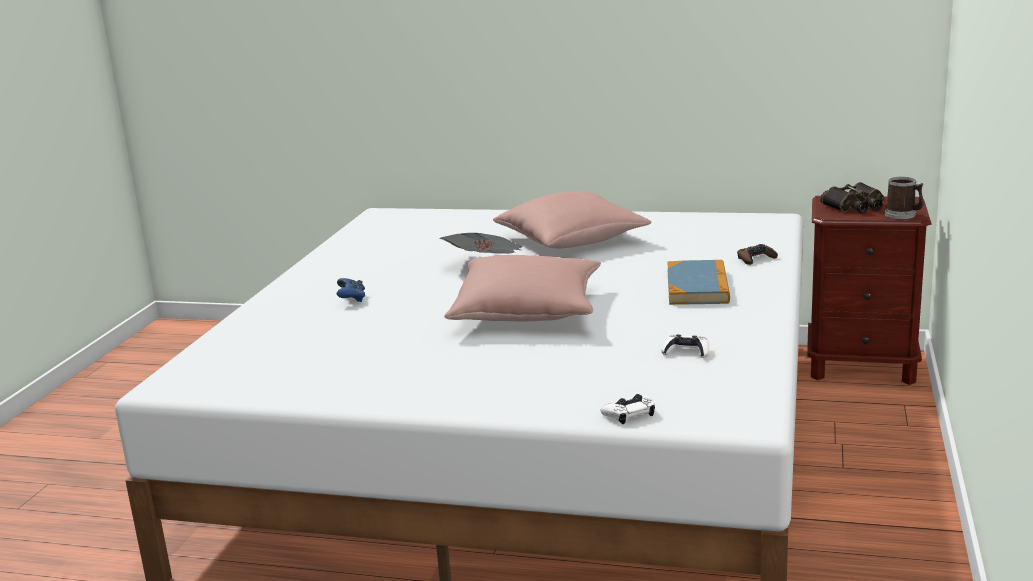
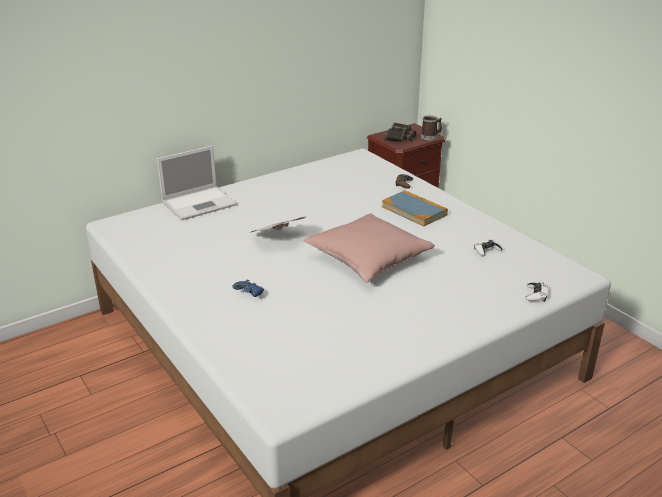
camera: 50 degrees left, 10 degrees up
(490, 218) = (200, 203): none -> laptop
(571, 240) = (287, 203): pink pillow -> none

